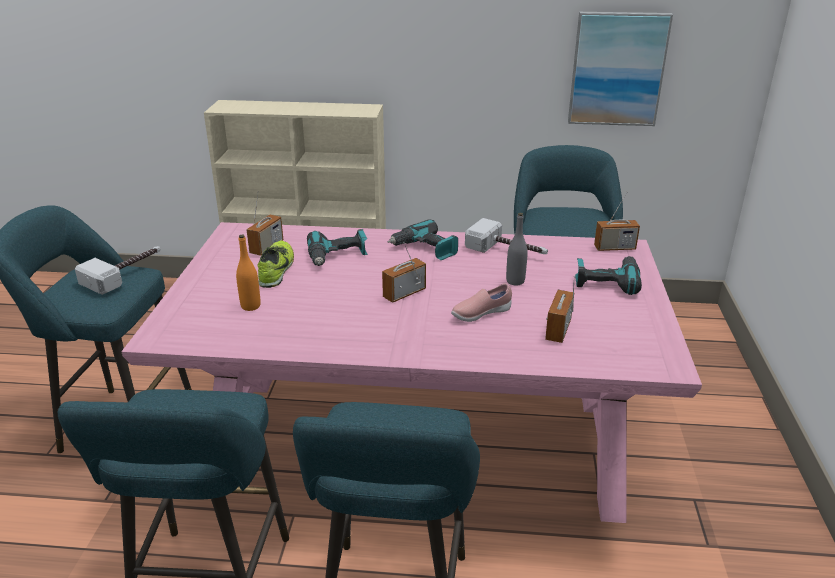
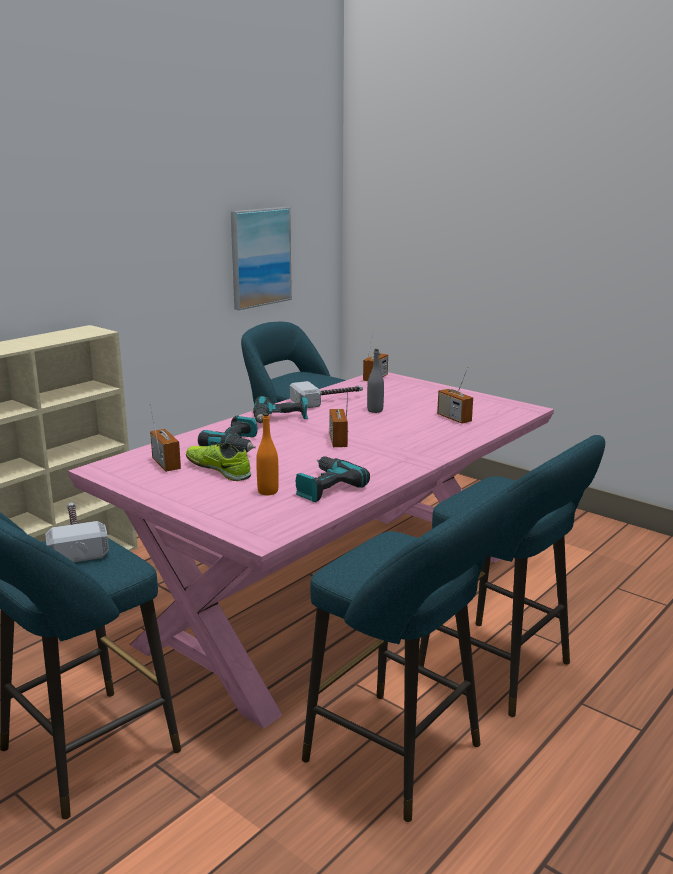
camera: 55 degrees left, 10 degrees down
(480, 314) = (403, 430): pink shoe -> none
(606, 281) = (414, 392): power drill -> power drill (325, 487)

